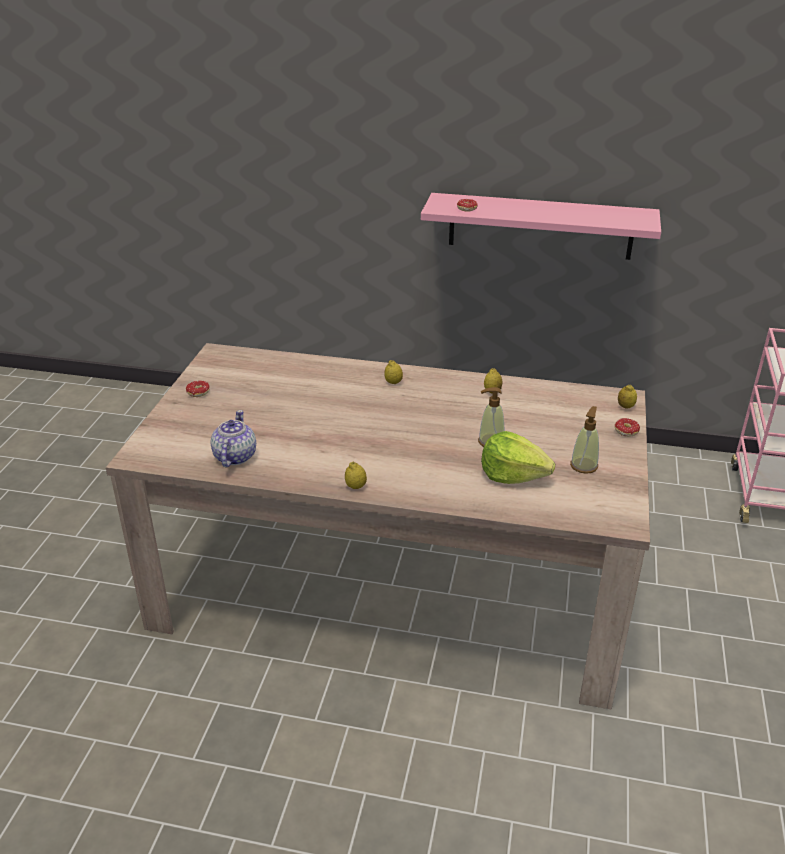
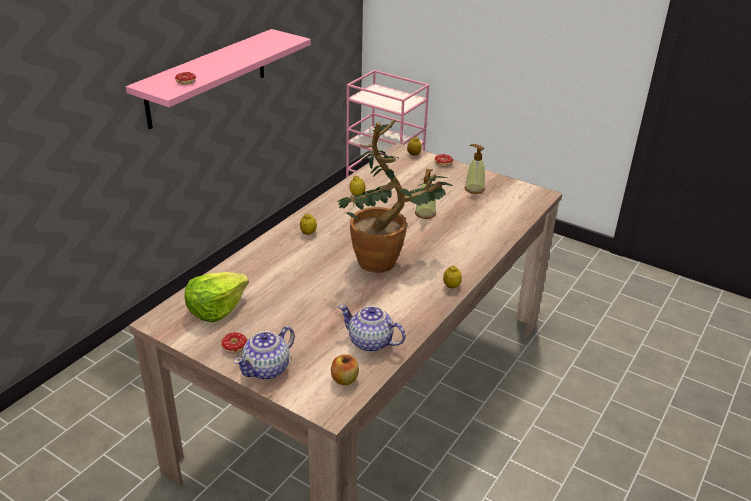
camera: 70 degrees left, 0 degrees up
(176, 414) = (267, 369): none -> teapot
(176, 455) = (344, 379): none -> apple
(375, 437) = (387, 261): none -> potted plant
(513, 474) = (471, 217): lettuce -> lettuce (216, 308)

